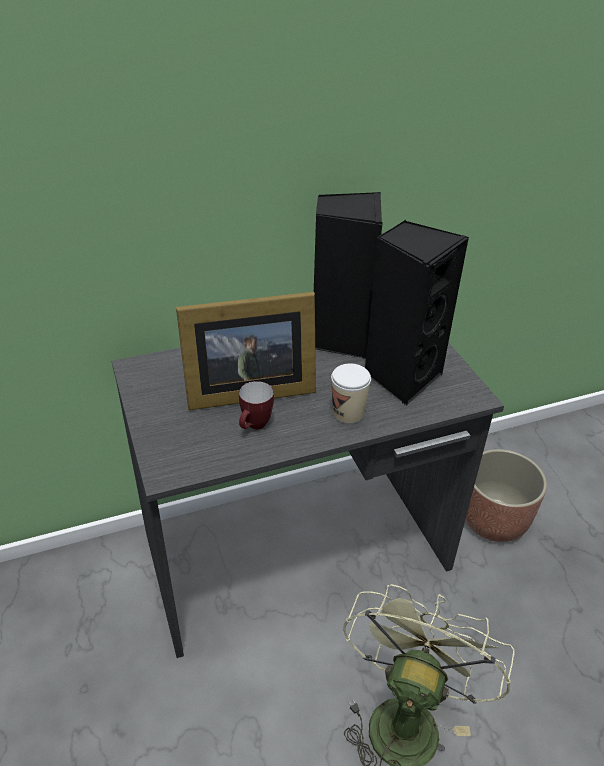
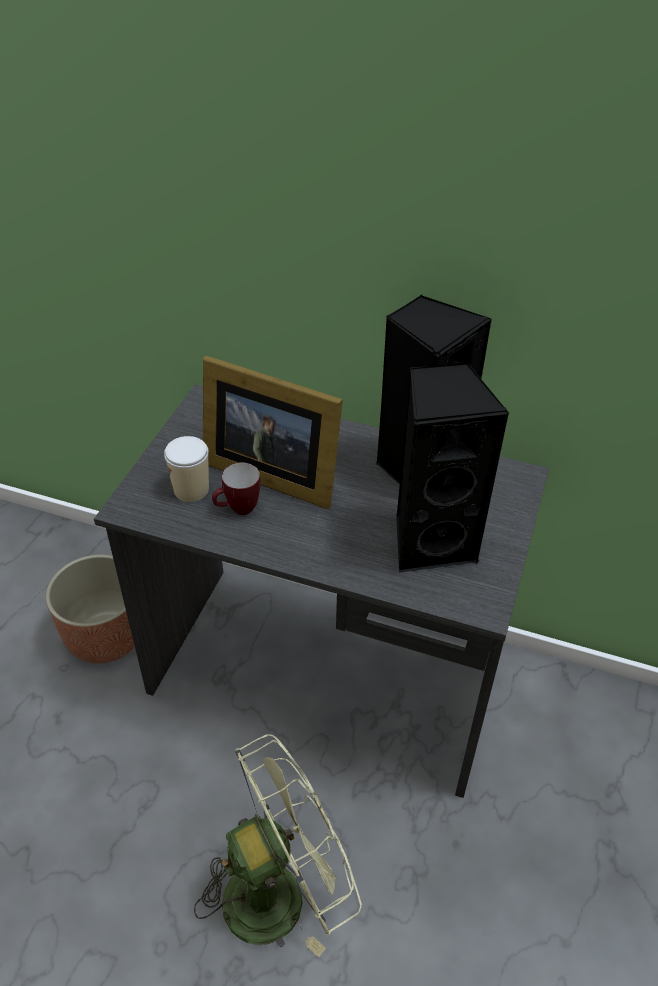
camera: 40 degrees right, 5 degrees up
(348, 412) = (334, 546): cup -> cup (191, 489)
(493, 520) = (565, 782): planter -> planter (106, 636)

